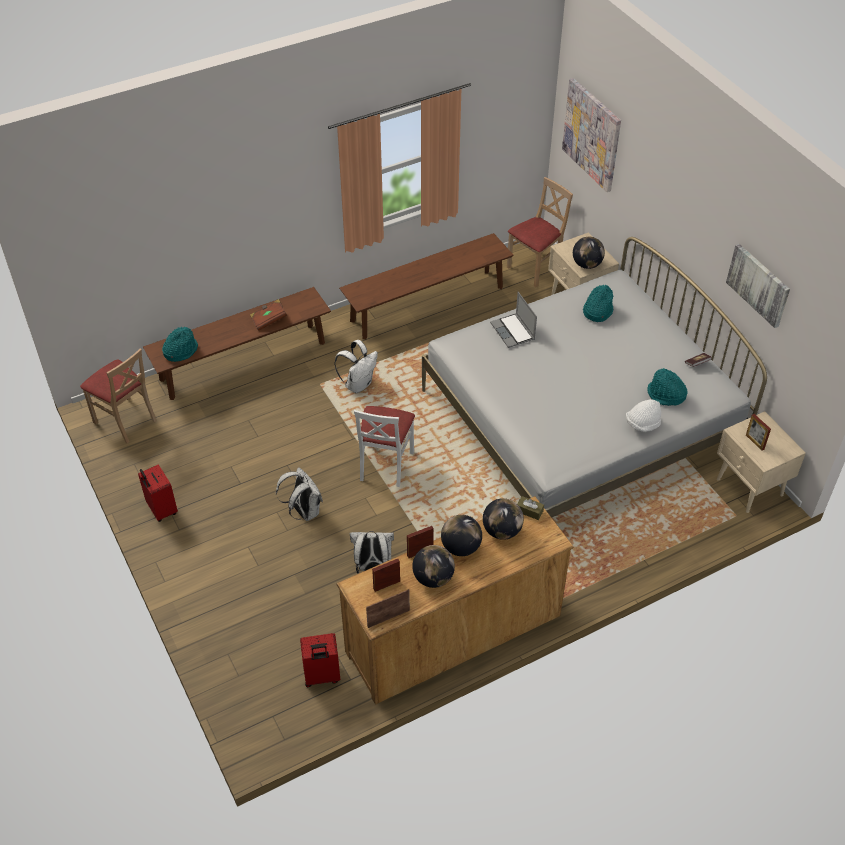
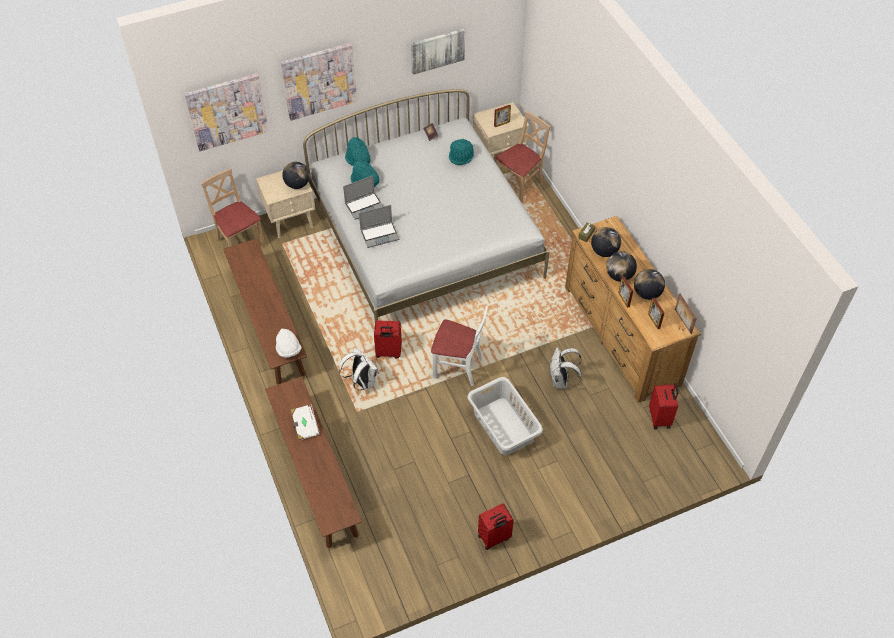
camera: 85 degrees left, 5 degrees up
(125, 420) = (380, 576): beige chair -> beige chair (519, 186)
(180, 351) = (335, 501): turquoise hat -> turquoise hat (357, 159)
(269, 320) = (305, 426): brown book -> white book
(304, 511) = (503, 427): white backpack -> grey laundry basket
(400, 402) = (388, 352): none -> red suitcase
(556, 315) = (364, 206): none -> laptop
(642, 424) = (488, 173): white hat -> white hat (288, 349)
(659, 189) = (319, 81): none -> picture

